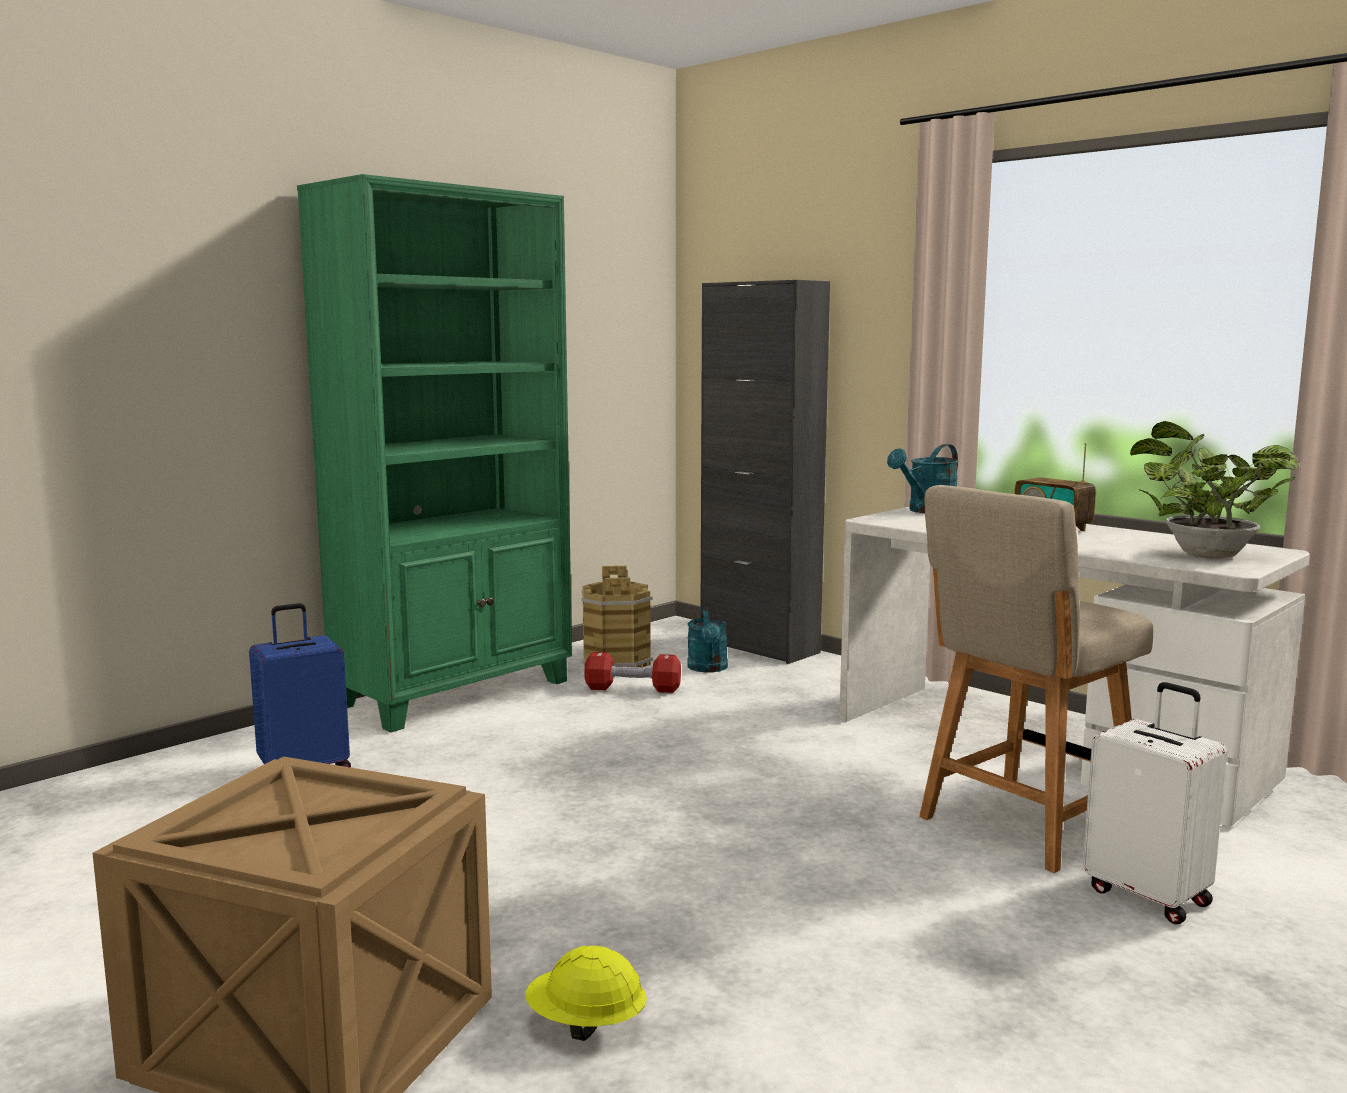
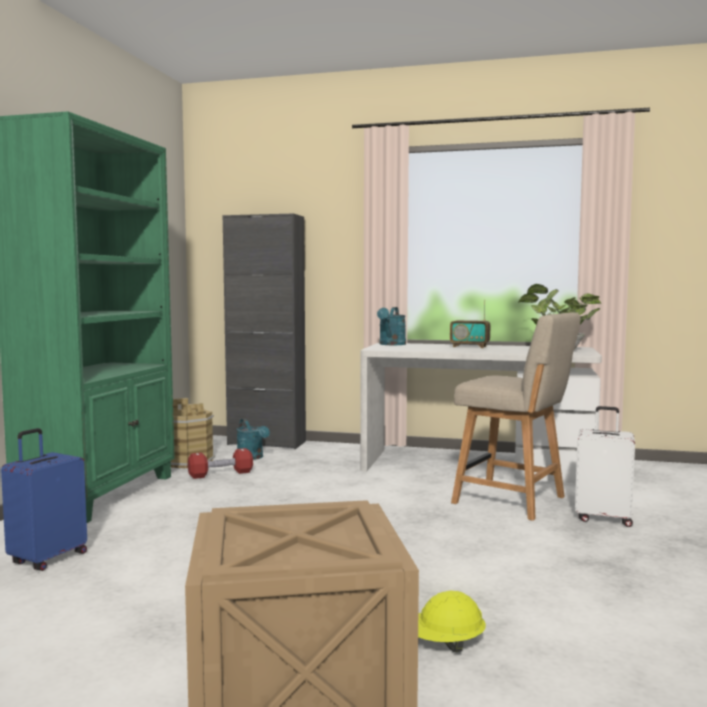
camera: 30 degrees left, 5 degrees down
(1022, 825) = (514, 501): beige chair -> beige chair turned 75 degrees counterclockwise

